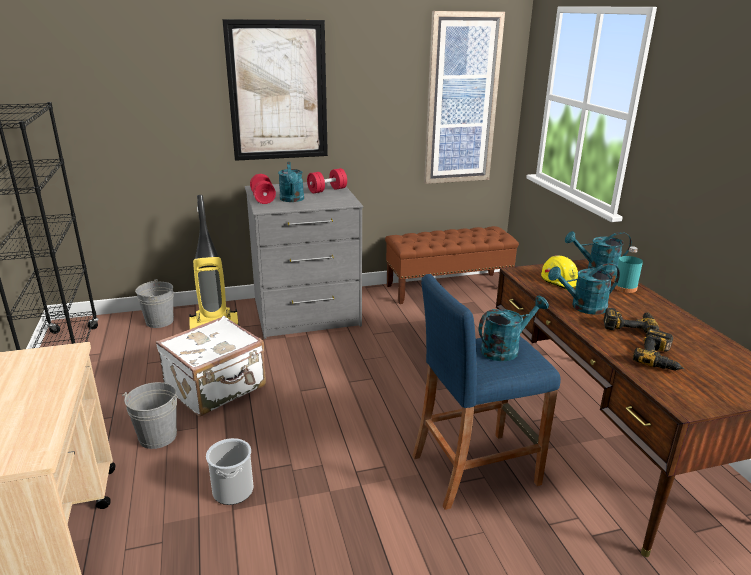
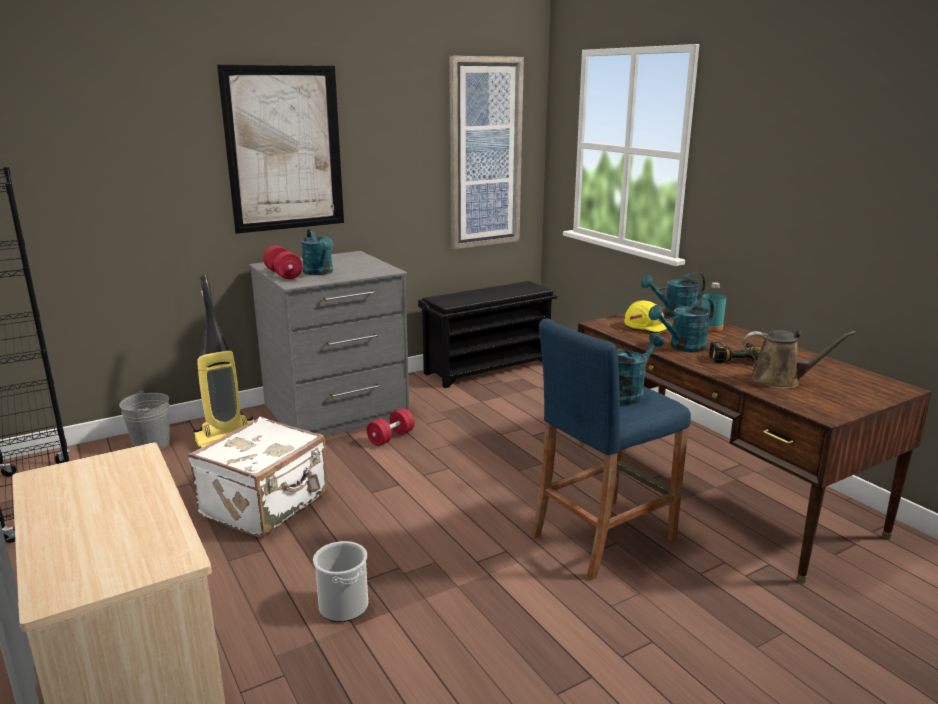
camera: 15 degrees left, 5 degrees down
(157, 437) = (218, 567): grey bucket -> none
(327, 190) = (353, 261): red dumbbell -> red dumbbell (391, 437)
(448, 288) = (488, 368): brown bench -> black shoe rack
(660, 358) = (780, 380): power drill -> brown watering can

